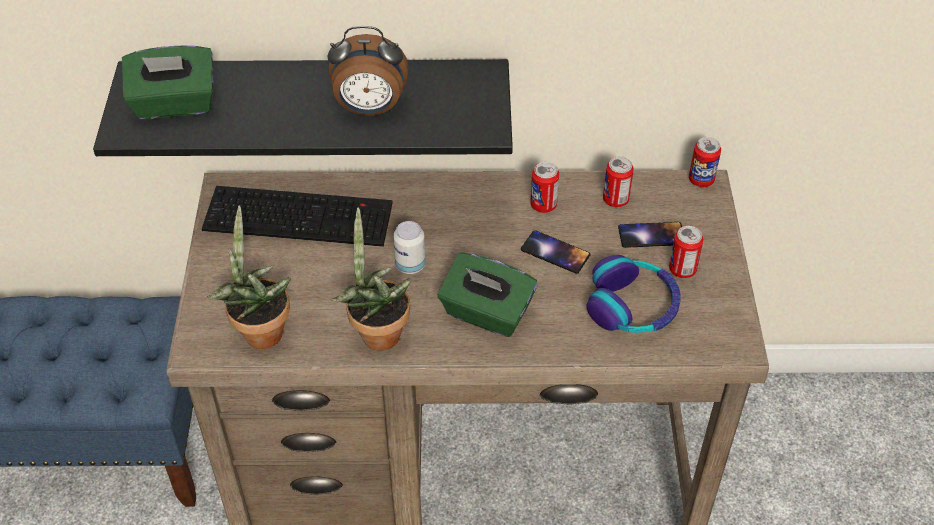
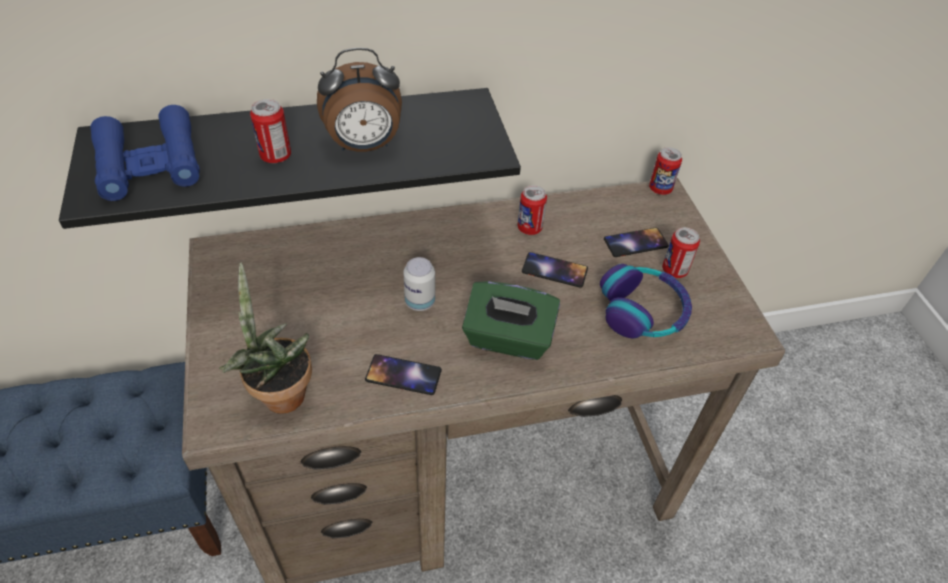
camera: 15 degrees left, 0 degrees up
(174, 104) = (149, 163): green tissue box -> blue binoculars
(301, 215) = (298, 267): keyboard -> none
(376, 332) = (403, 375): potted plant -> phone
(615, 200) = (592, 215): can -> can (276, 156)

